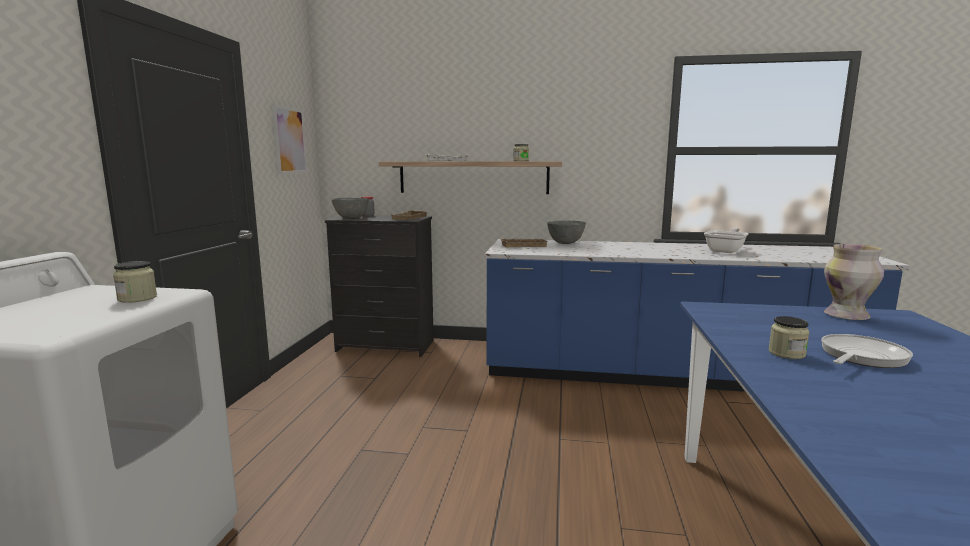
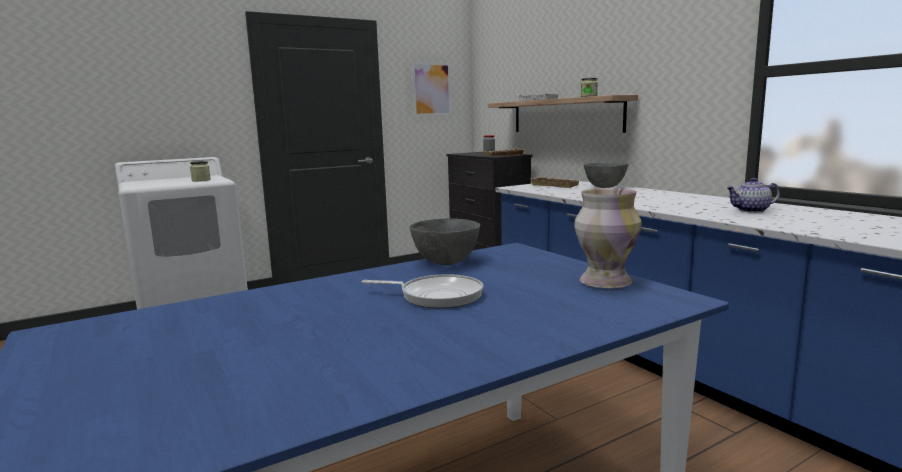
camera: 50 degrees right, 0 degrees up
(351, 218) = (465, 154): grey bowl -> grey bowl (446, 262)
(726, 251) = (751, 211): frying pan -> teapot
(786, 353) = (401, 279): jar -> none

